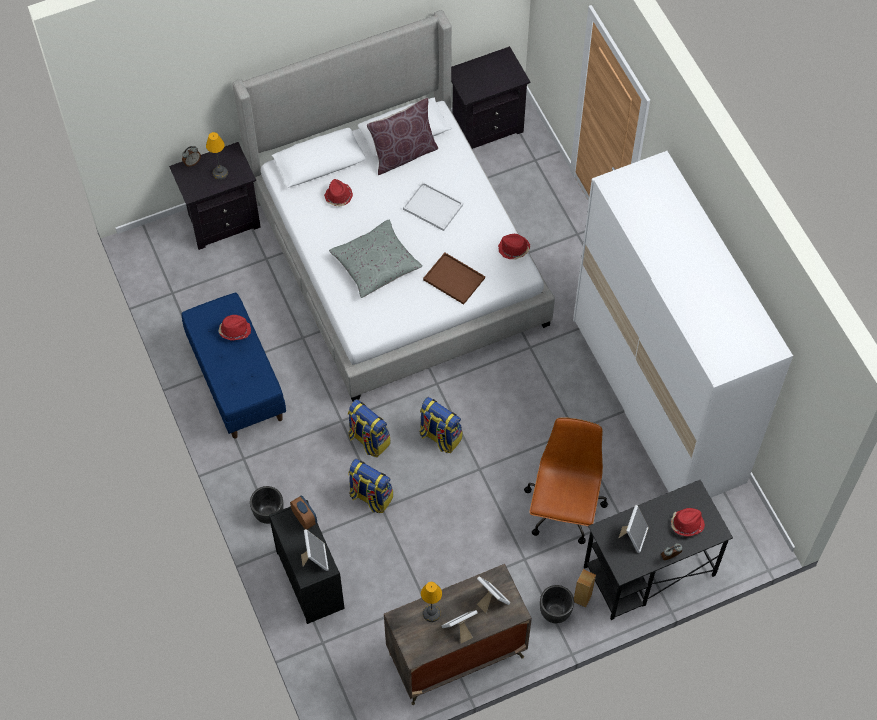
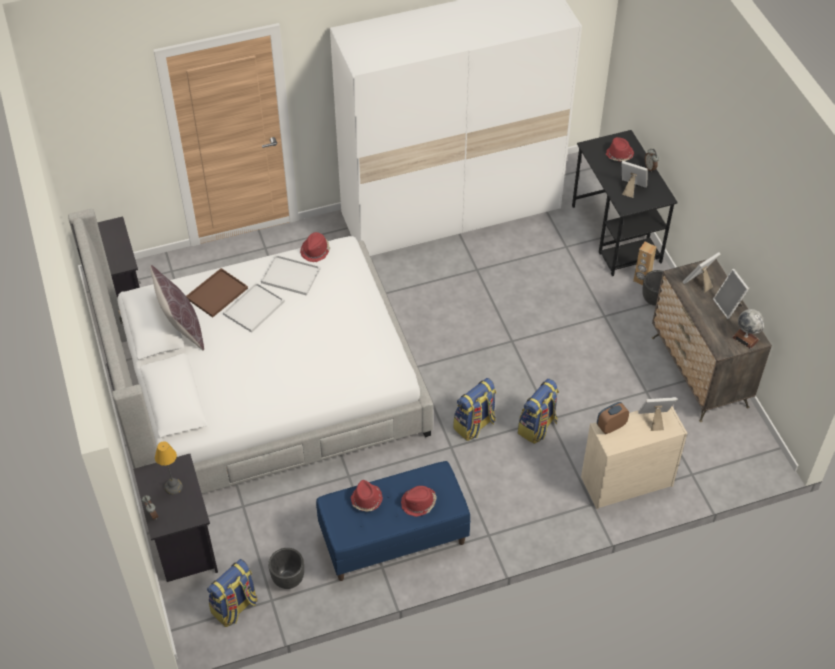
camera: 85 degrees left, 10 degrees down
(268, 513) = (553, 514): black planter -> black planter (288, 579)
(309, 579) = (625, 482): black dresser -> beige dresser
(338, 197) = (224, 386): red hat -> red hat (418, 503)
(375, 265) = (316, 358): grey pillow -> none
(416, 643) = (745, 338): none -> globe
(431, 613) = (714, 325): table lamp -> none
(439, 436) = (475, 368): backpack -> backpack (235, 607)
(452, 279) = (343, 298): brown tray -> brown tray (216, 294)
(478, 233) = (292, 275): none -> white tray
(564, 509) = (556, 284): brown office chair -> none

